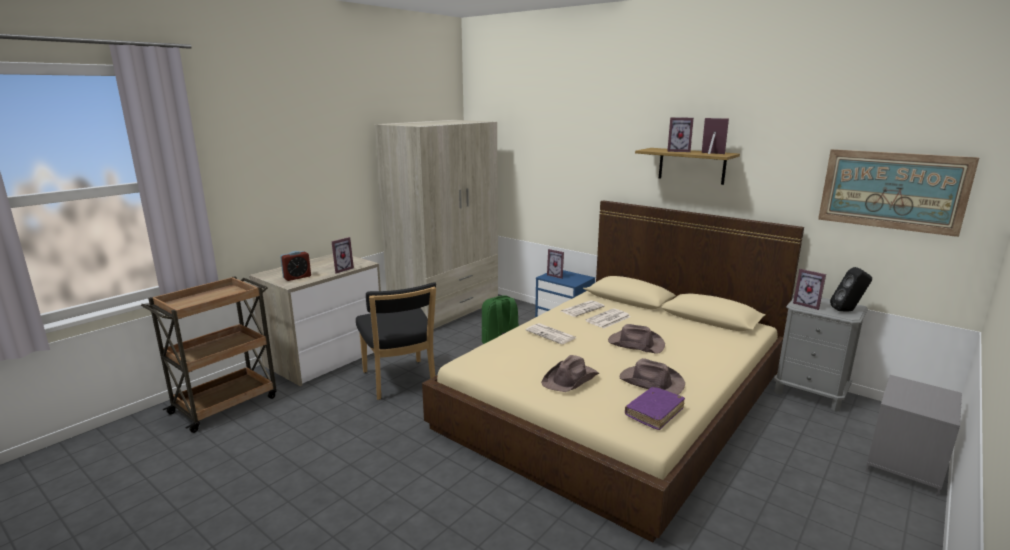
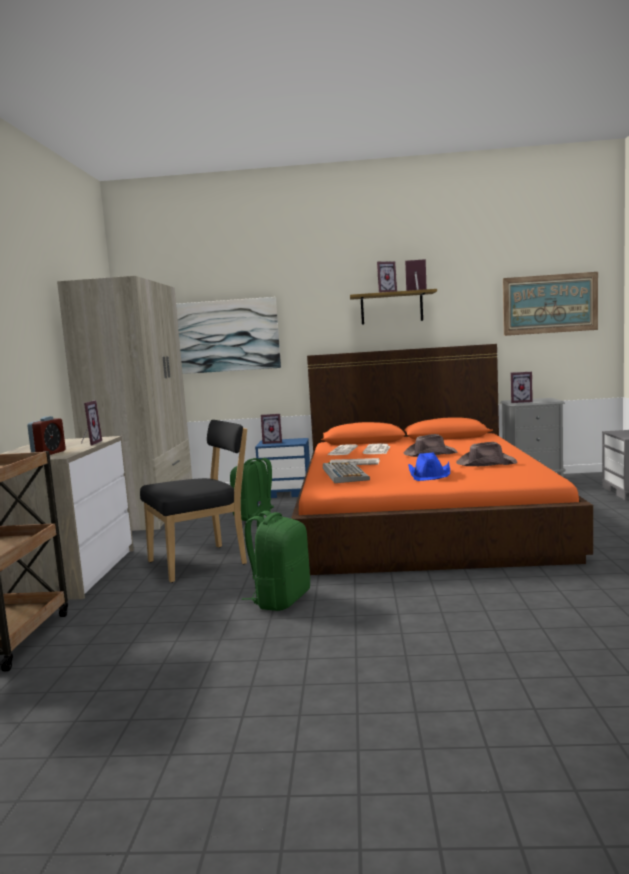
camera: 35 degrees left, 10 degrees down
(381, 448) = (280, 600): none -> green backpack
(400, 381) = (202, 562): black chair -> black chair turned 60 degrees counterclockwise
(511, 348) = (344, 474): none -> keyboard
(540, 168) = (226, 336): none -> picture
(571, 379) = (430, 474): brown hat -> blue hat
(618, 398) = (420, 515): beige bed -> orange bed
(654, 413) = (523, 471): purple book -> none
(848, 311) = (548, 400): black speaker -> none

